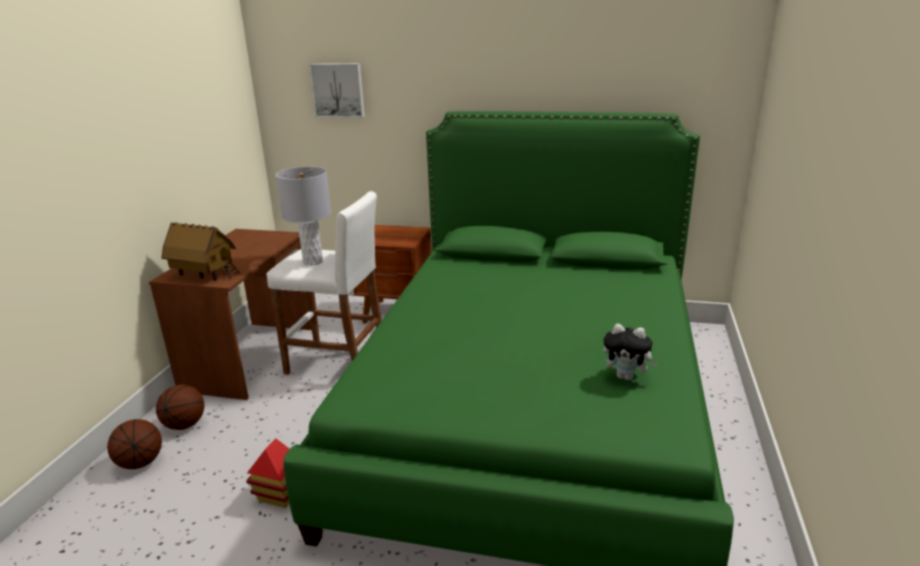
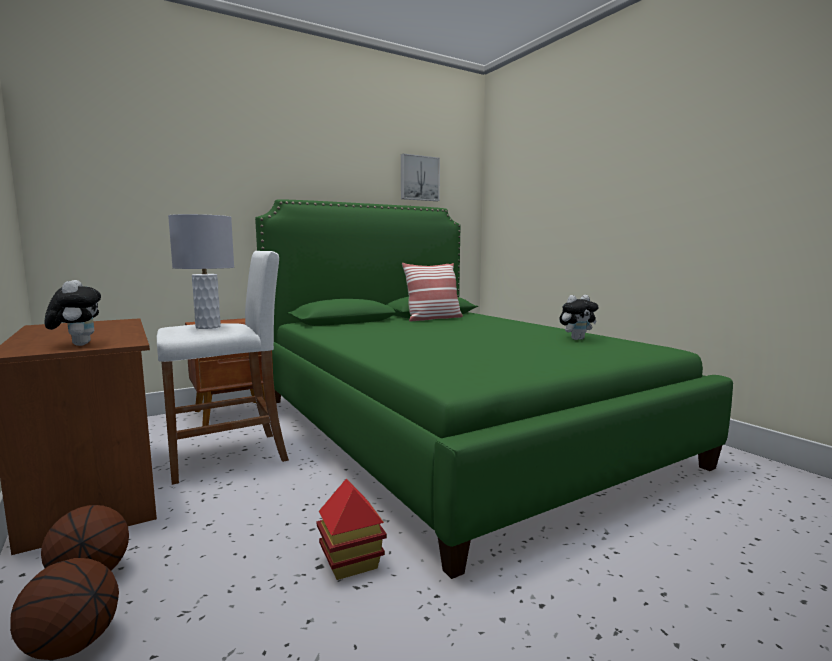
camera: 45 degrees left, 15 degrees down
(204, 275) = (78, 344): toy house -> plush toy
(338, 90) = (144, 174): picture -> picture (419, 178)
(585, 272) = (433, 318): none -> pillow

